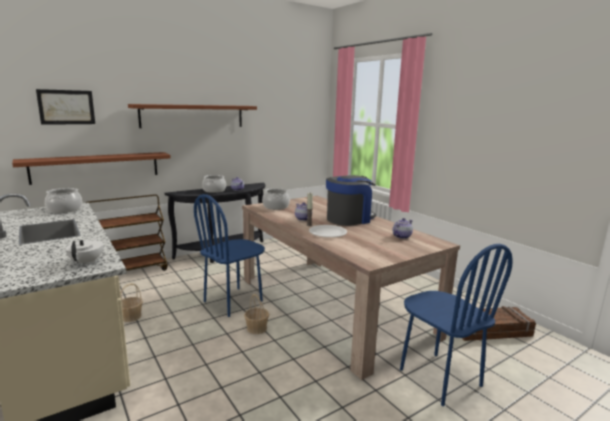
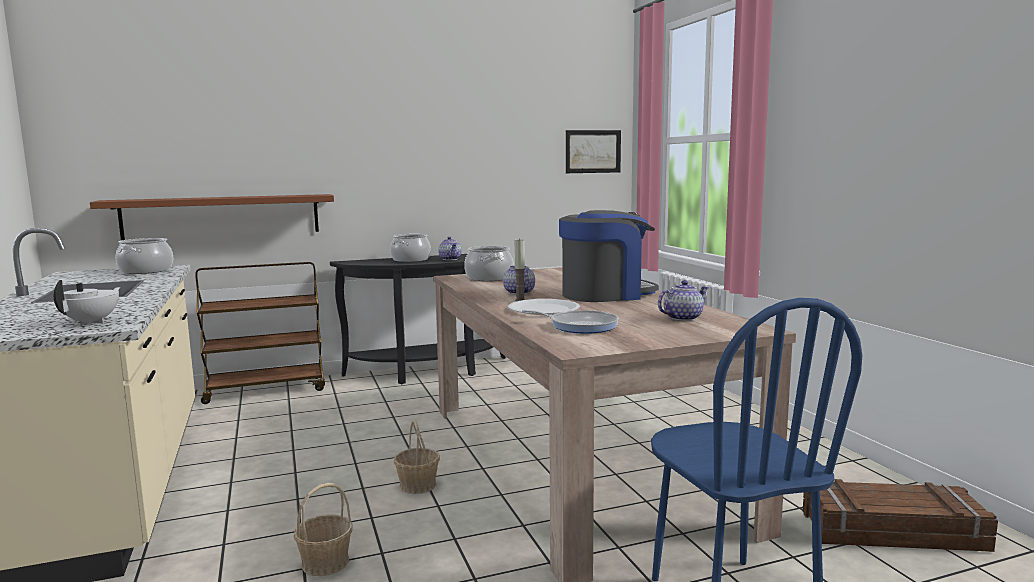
camera: 15 degrees right, 5 degrees down
(66, 107) = (179, 121): picture -> picture (593, 151)
(130, 316) = (228, 451): basket -> basket (325, 562)
(193, 116) = (380, 135): brown shelf -> none
(233, 301) = (402, 442): blue chair -> none
(357, 245) = (580, 326): none -> frying pan

